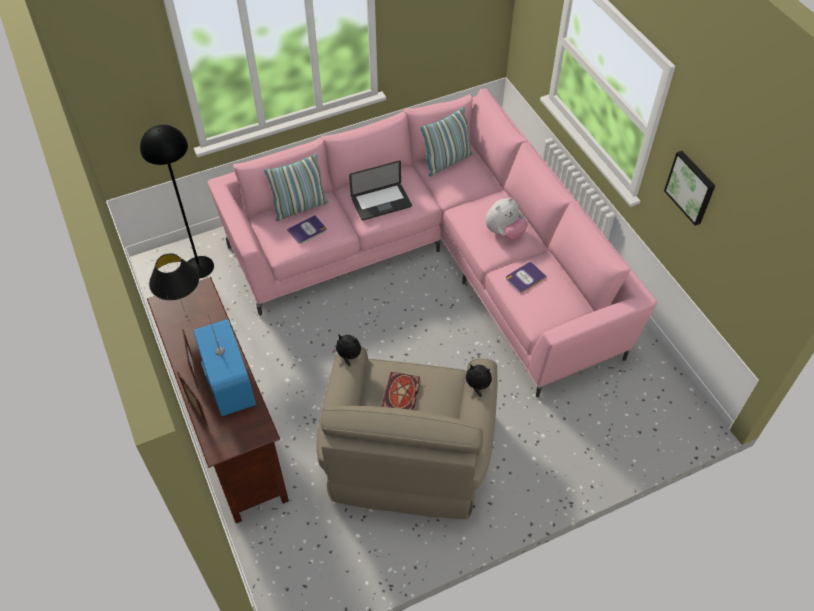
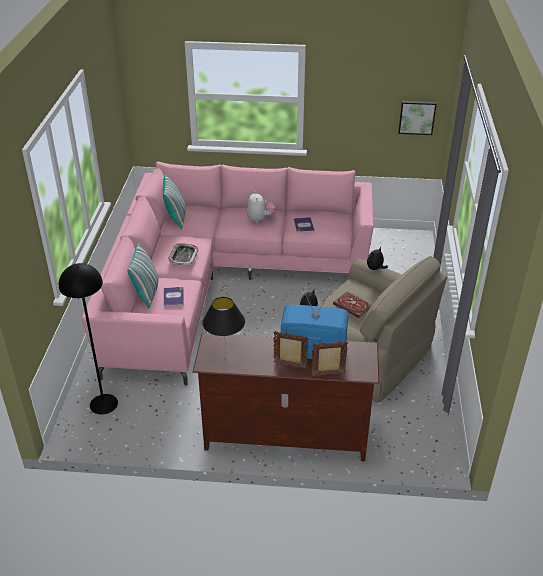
camera: 60 degrees left, 15 degrees down
(381, 203) = (183, 256): laptop -> tray
(691, 187) = (348, 106): picture -> picture (417, 117)

